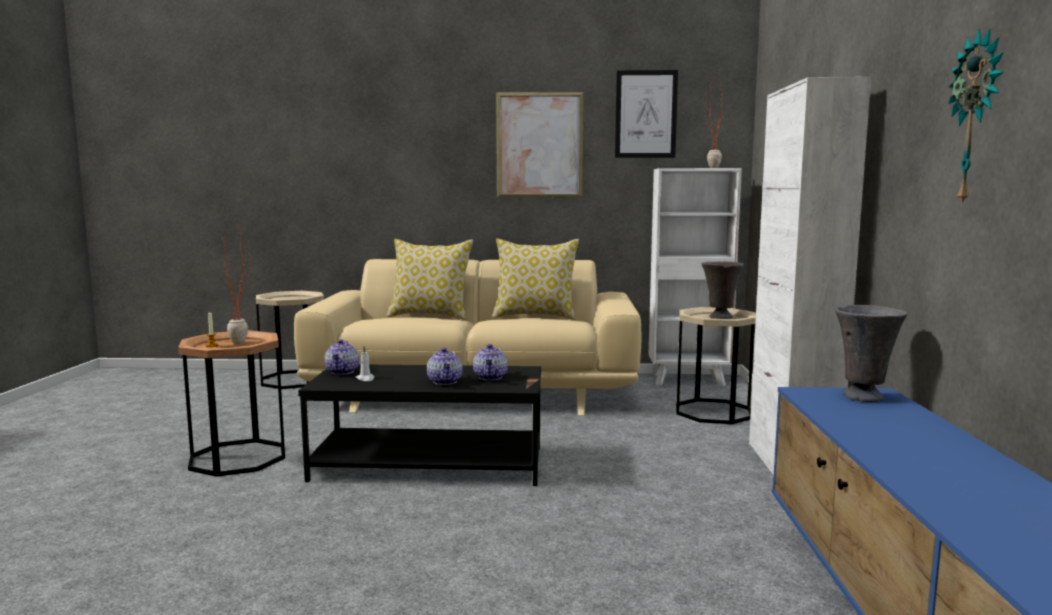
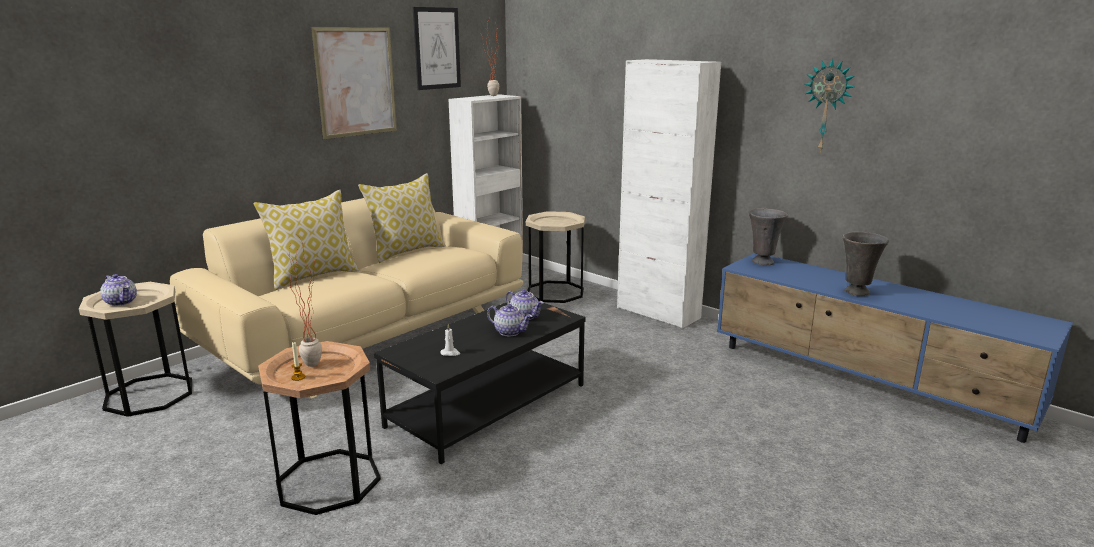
camera: 50 degrees left, 10 degrees up
(342, 372) = (411, 355): teapot -> teapot (121, 302)
(719, 317) = (555, 221): grey vase -> grey vase (857, 292)

